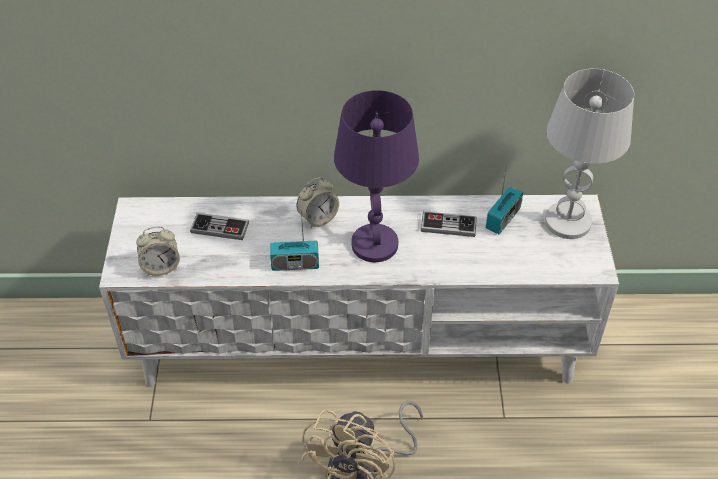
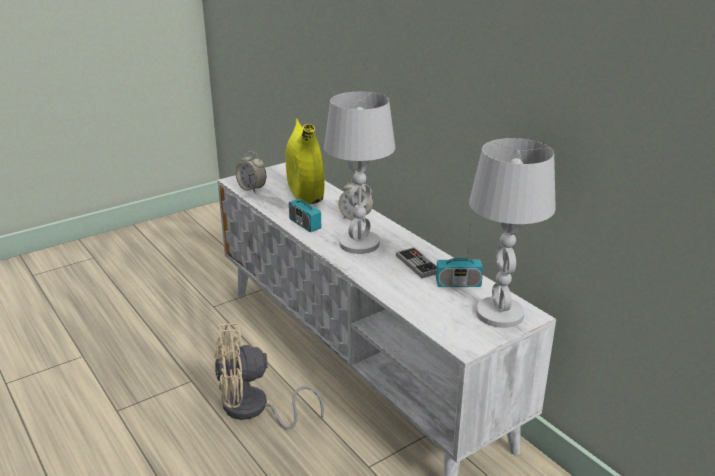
camera: 55 degrees right, 20 degrees down
(220, 228) = (305, 193): game controller -> yellow vase
(375, 244) = (359, 244): purple table lamp -> white table lamp

